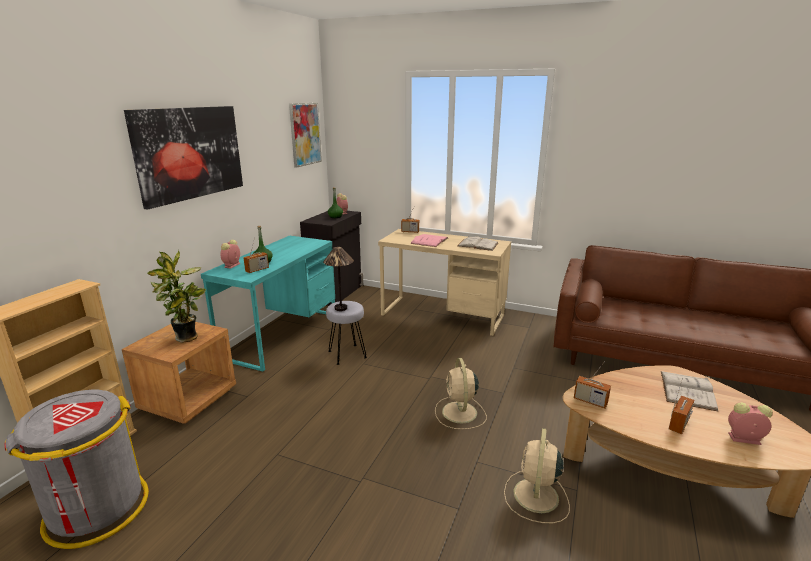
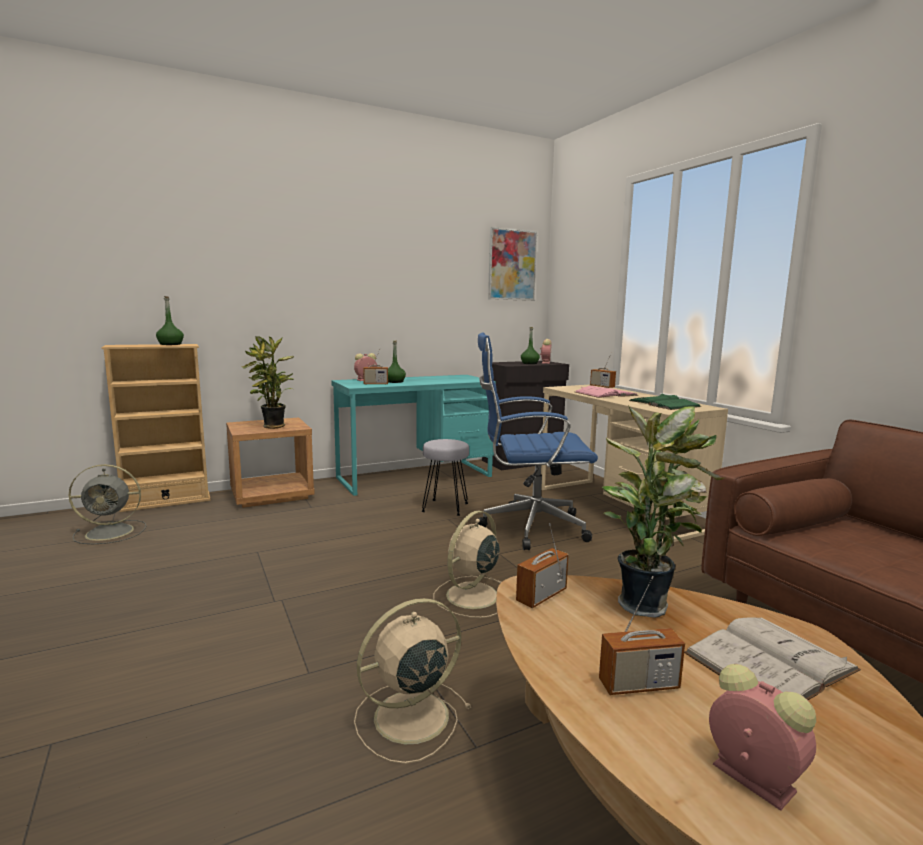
camera: 40 degrees right, 10 degrees down
(61, 289) = (170, 344): none -> green bottle
(96, 509) = (112, 532): grey trash can -> grey fan
(190, 153) = (341, 258): picture -> none
(341, 308) = (439, 443): table lamp -> none
(418, 349) = (528, 527): none -> blue office chair
(478, 244) = (664, 404): white book -> green book
(590, 401) = (541, 596): radio -> radio turned 60 degrees clockwise
(623, 384) = (645, 604): none -> potted plant

